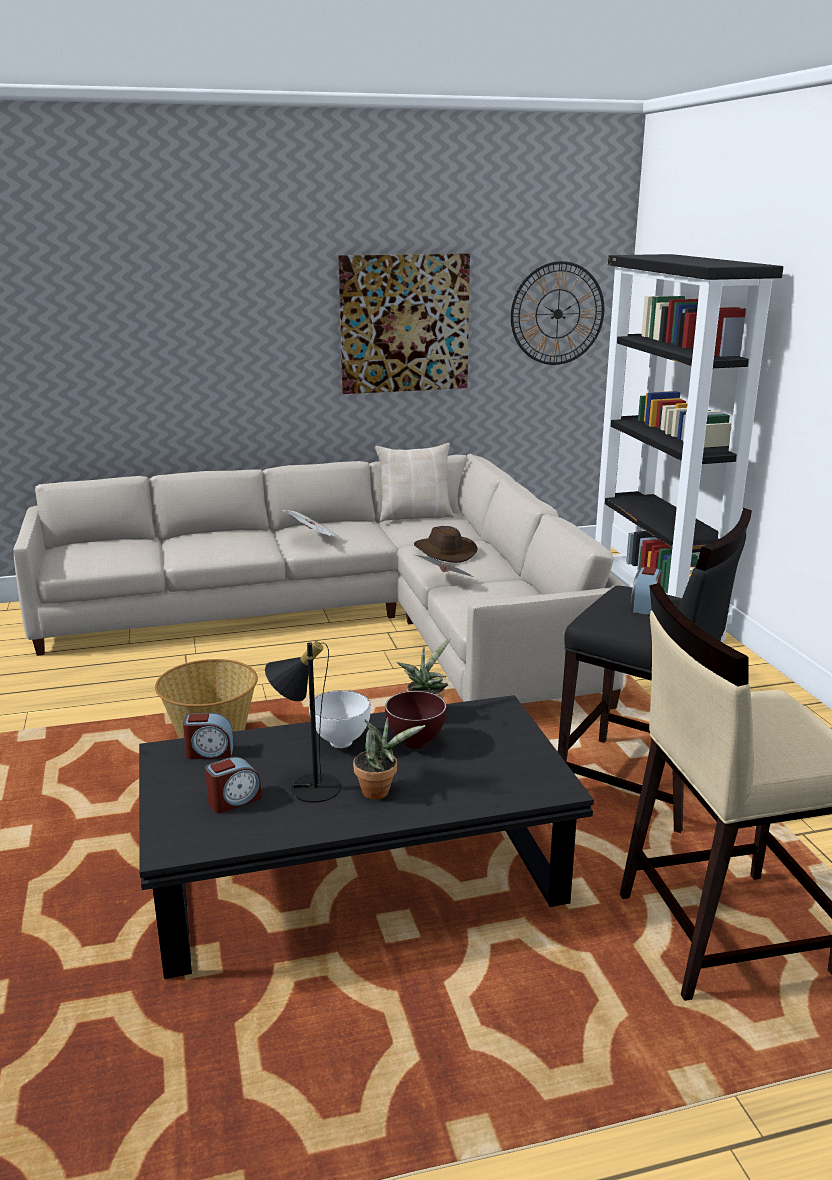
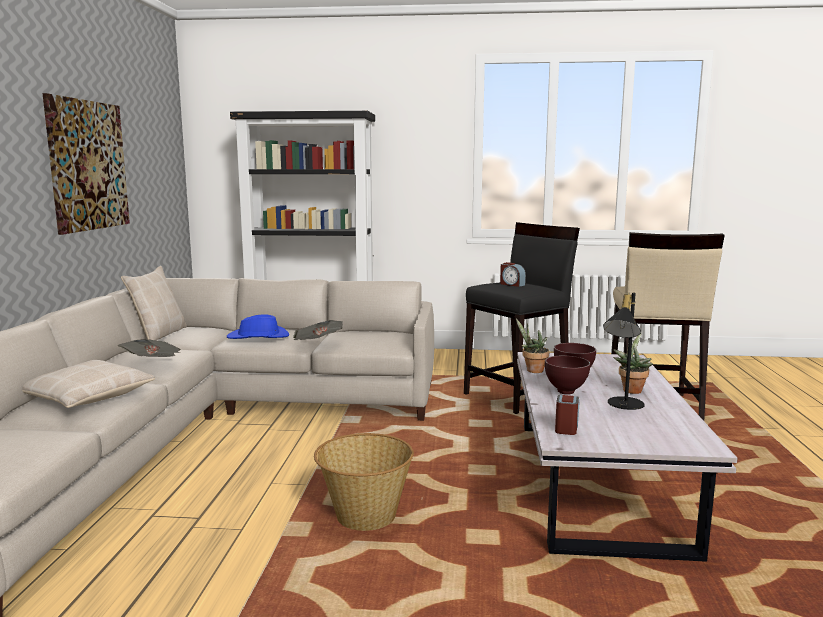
camera: 70 degrees left, 10 degrees down
(219, 543) = (85, 397): none -> beige pillow
(234, 800) = (640, 425): alarm clock -> none
(340, 743) = (565, 392): white bowl -> brown bowl
(360, 883) = (597, 481): black coffee table -> white coffee table
(443, 552) = (258, 337): brown hat -> blue hat
(557, 314) = (159, 161): wall clock -> none

